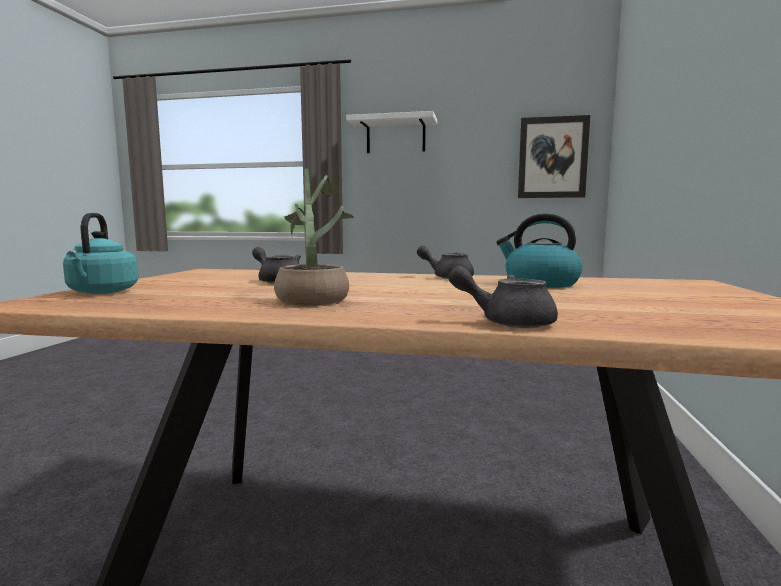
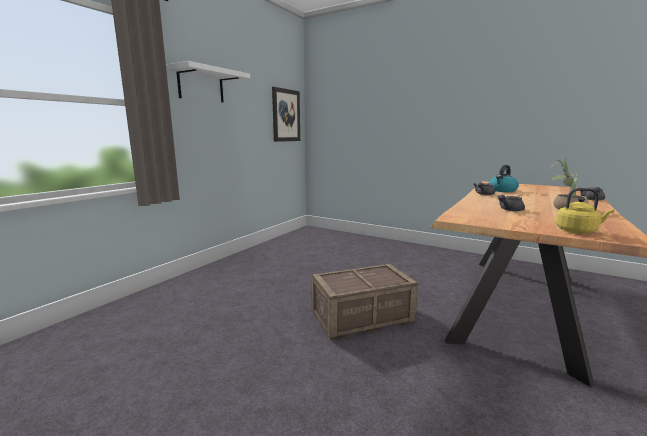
camera: 70 degrees left, 5 degrees up
(101, 292) = (578, 231): turquoise kettle -> yellow kettle
(290, 413) = (362, 318): none -> crate

